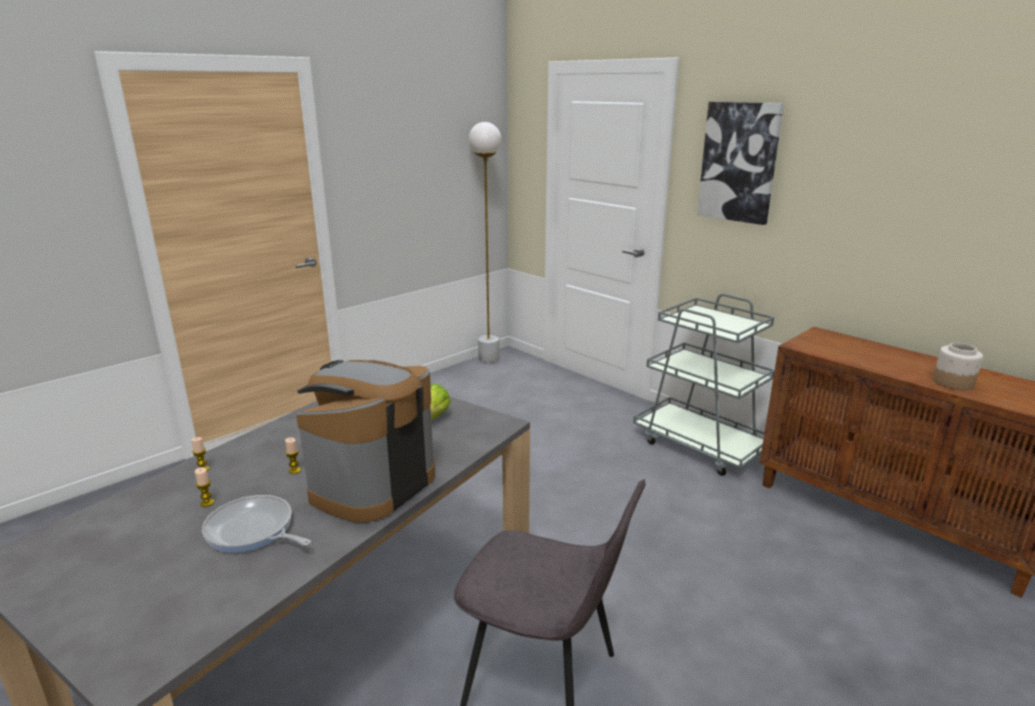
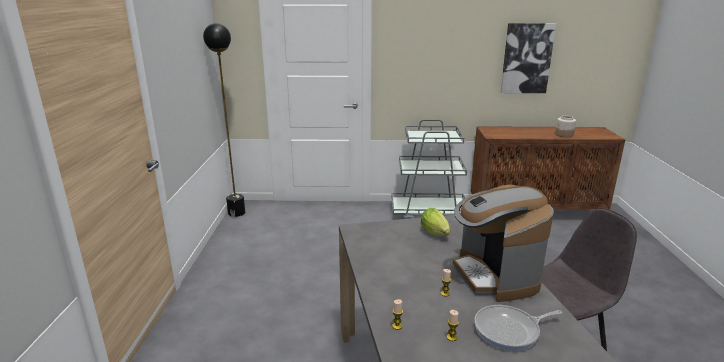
camera: 45 degrees left, 0 degrees up
(489, 359) = (236, 213): white floor lamp -> black floor lamp
(739, 162) = (421, 39): picture -> picture (526, 58)

